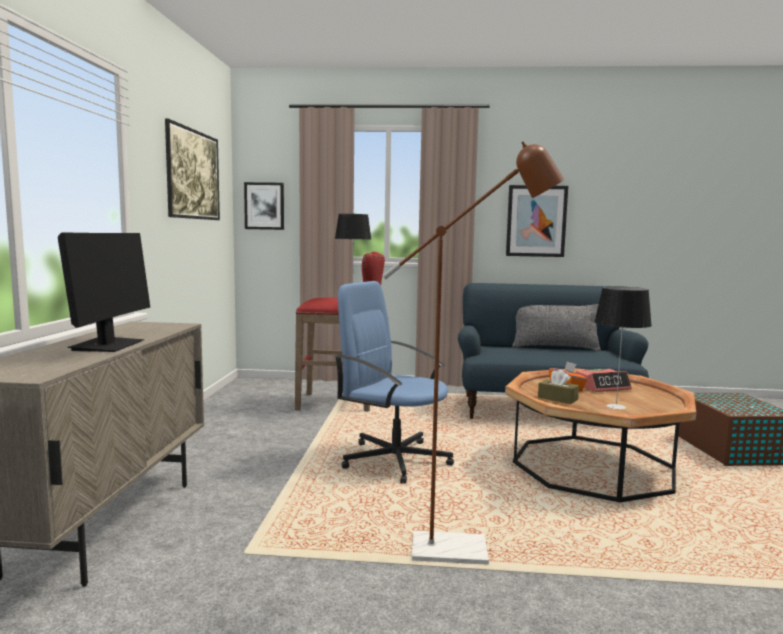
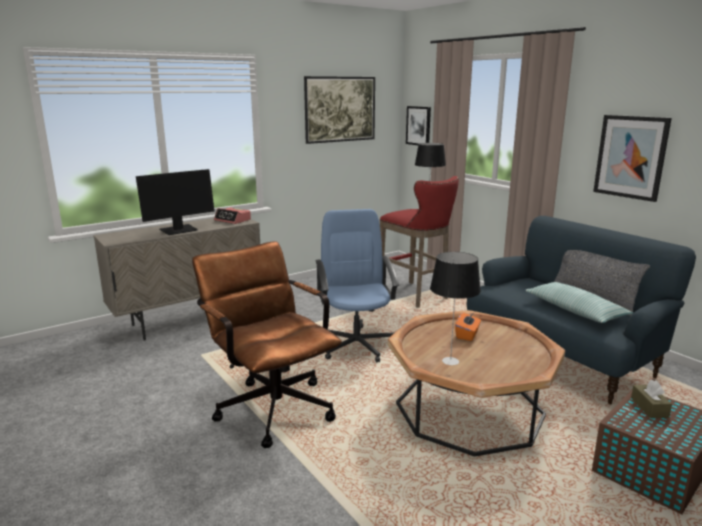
camera: 50 degrees right, 10 degrees up
(465, 551) = (271, 404): brown floor lamp -> brown office chair
(557, 398) = (431, 338): brown tissue box -> brown tissue box (649, 407)
(570, 355) = (575, 311): none -> pillow
(602, 387) = (502, 345): alarm clock -> alarm clock (233, 220)

